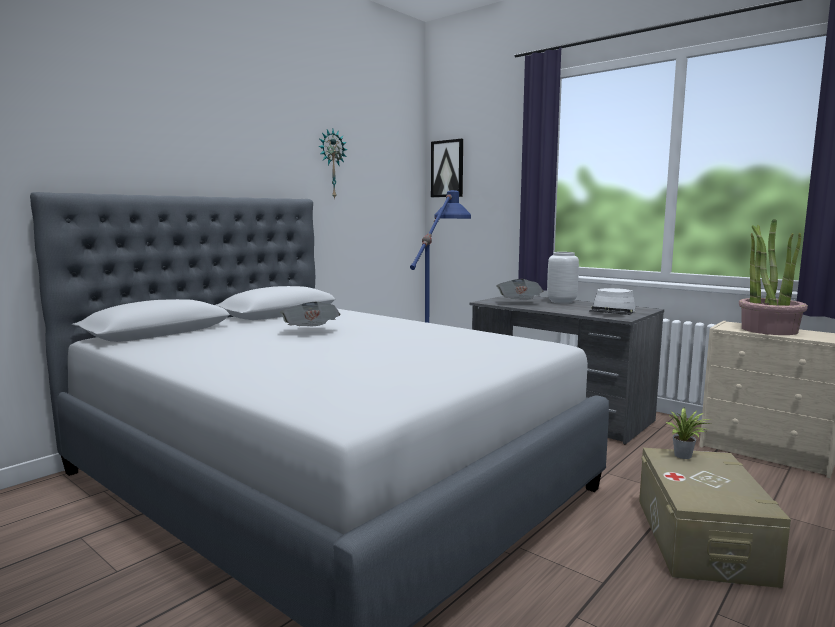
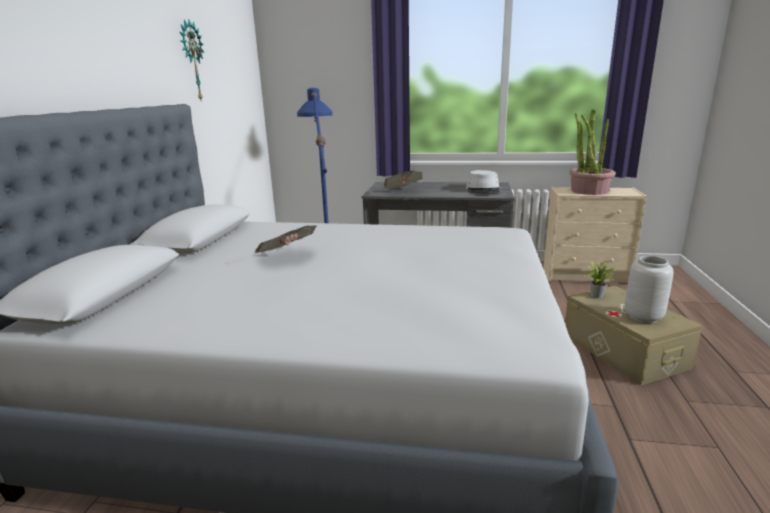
camera: 30 degrees left, 10 degrees up
(447, 169) = (286, 64): picture -> none
(561, 302) = (429, 185): grey vase -> grey vase (643, 317)

